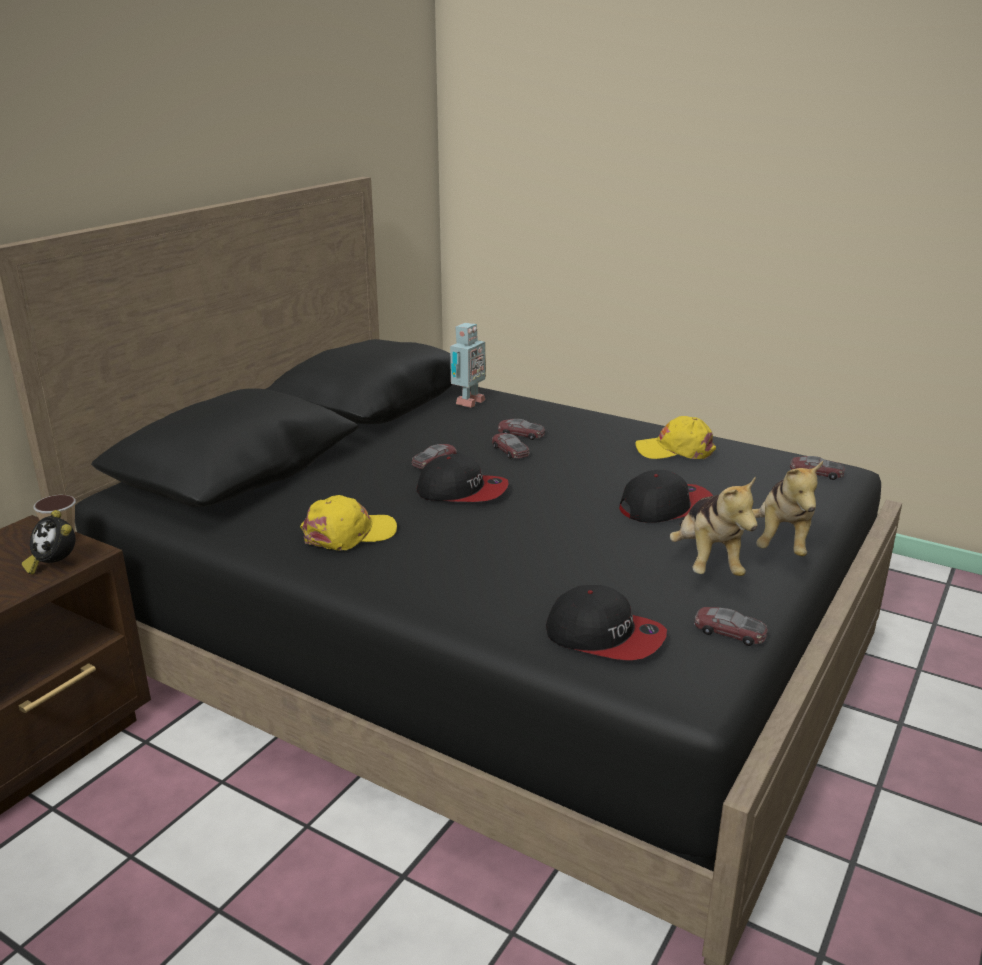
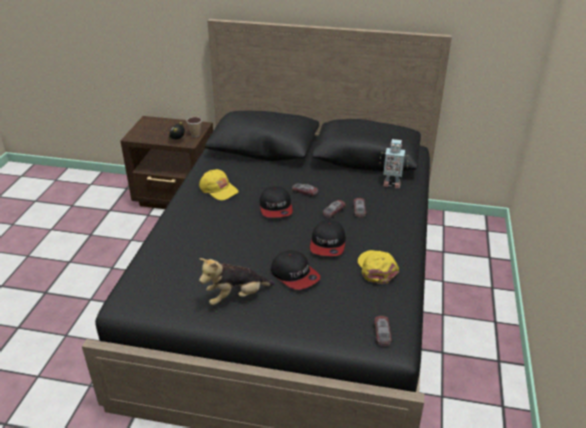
camera: 70 degrees right, 10 degrees up
(605, 636) = (156, 273): cap -> cap (328, 244)
(729, 632) = (171, 311): toy car -> none
(782, 543) = (272, 323): plush toy -> none

